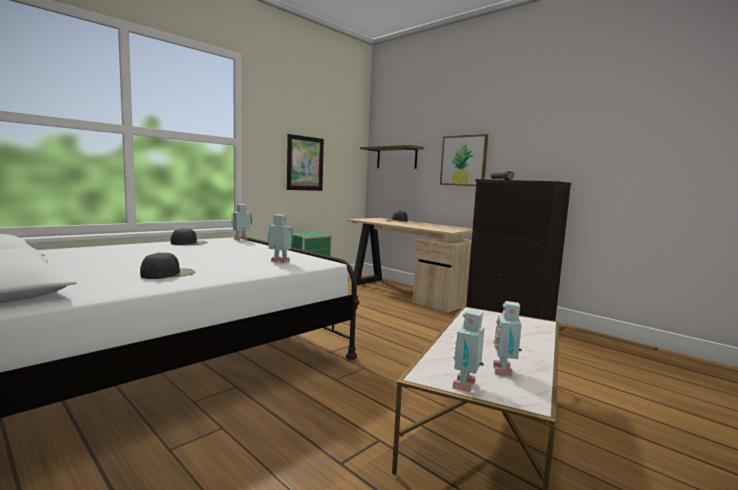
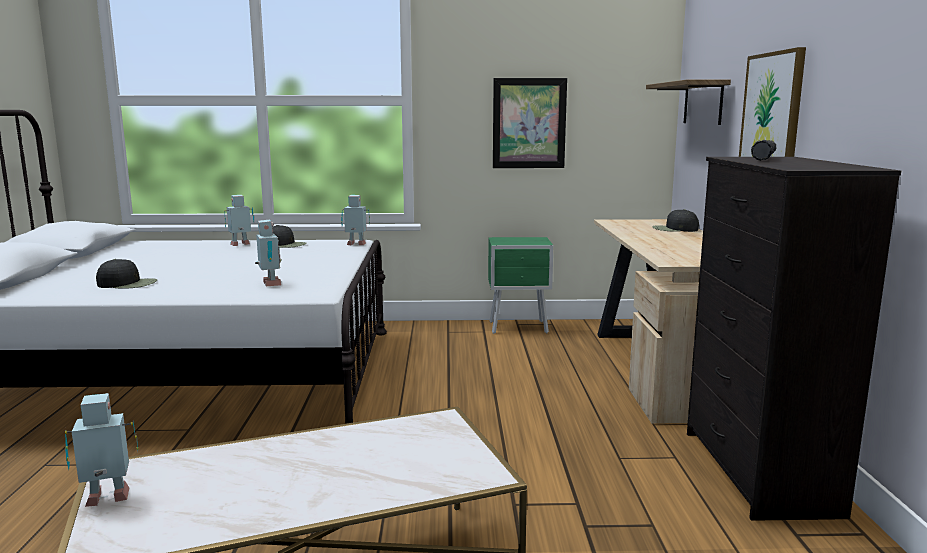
camera: 45 degrees right, 5 degrees up
(504, 371) = (194, 506): toy robot -> toy robot (241, 245)

